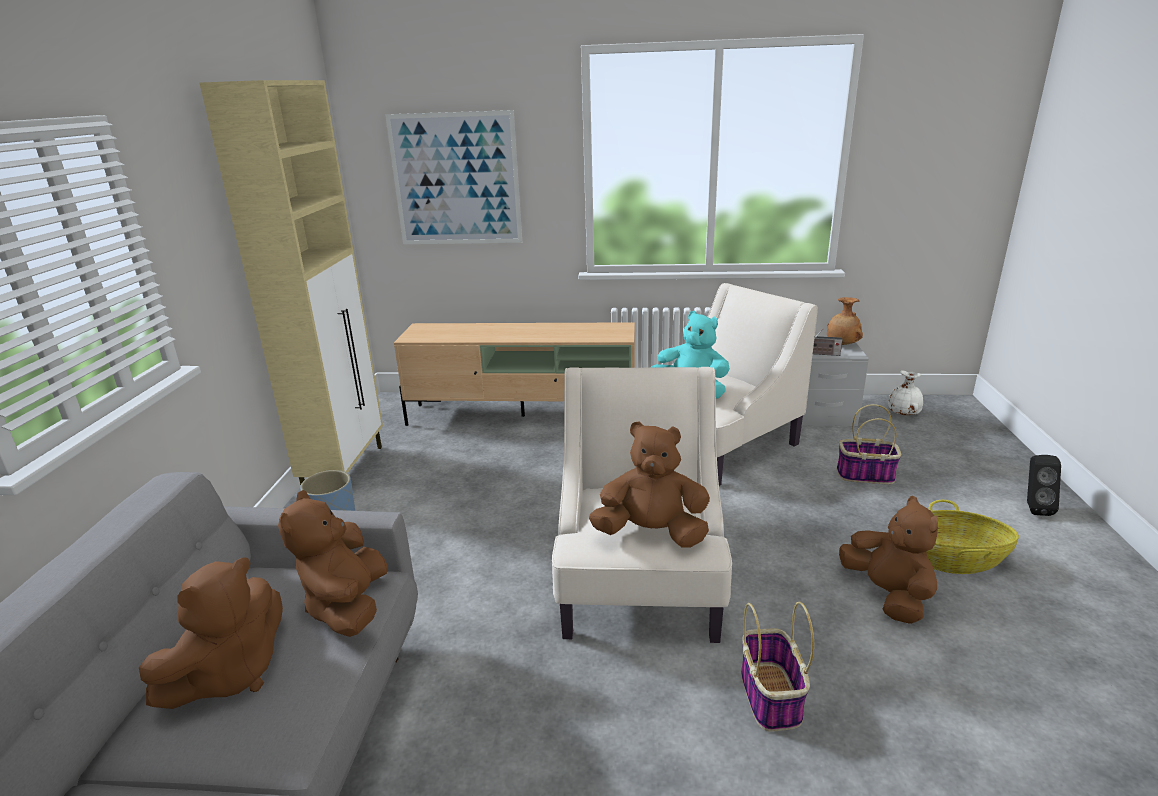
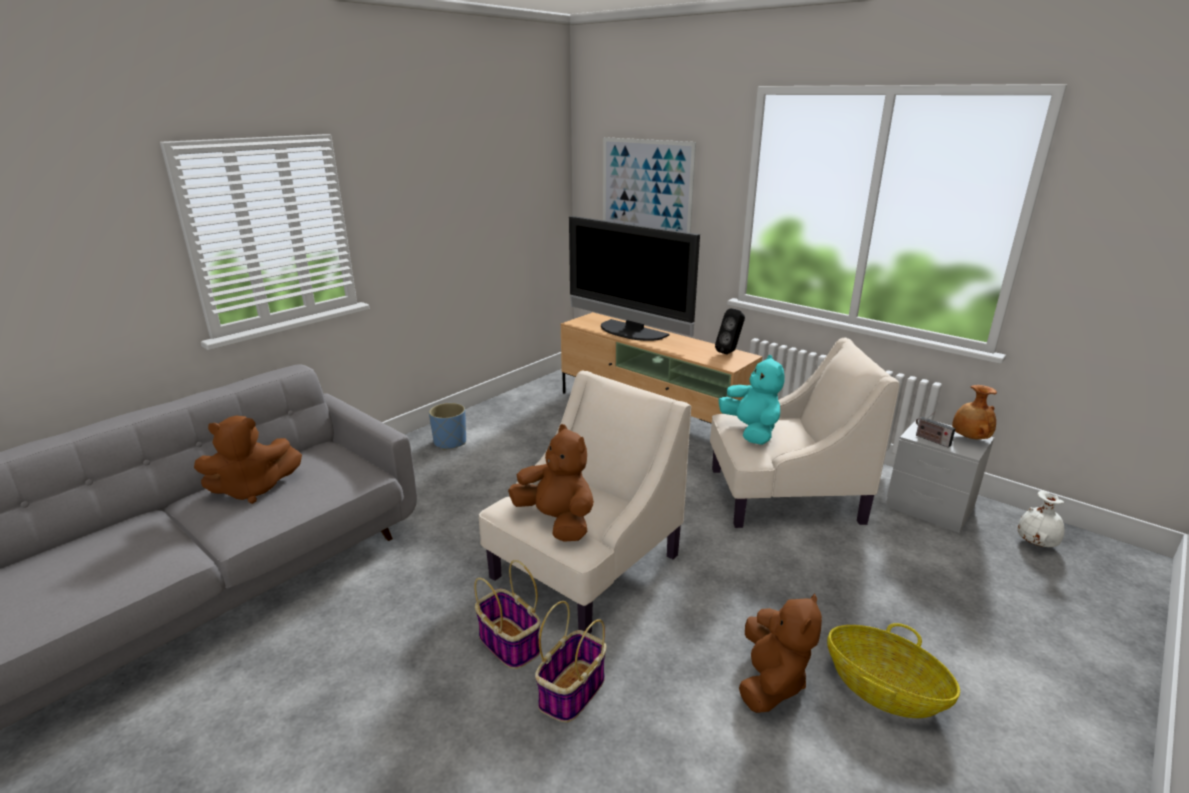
camera: 35 degrees right, 0 degrees up
(346, 470) = (493, 410): beige cabinet -> none
(348, 606) = (339, 482): brown plush toy -> none
(482, 332) = (630, 332): none -> television
(864, 475) = (898, 579): basket -> basket (508, 643)
(1033, 508) = (1066, 697): black speaker -> black speaker (730, 352)

